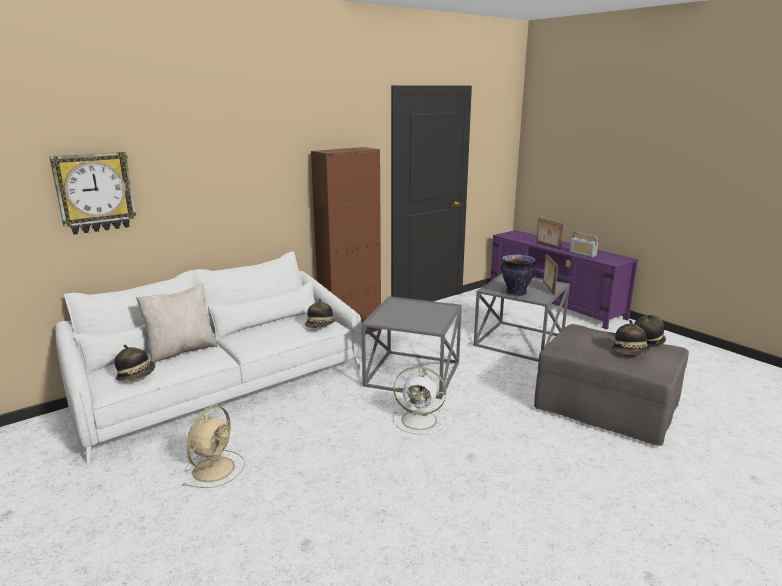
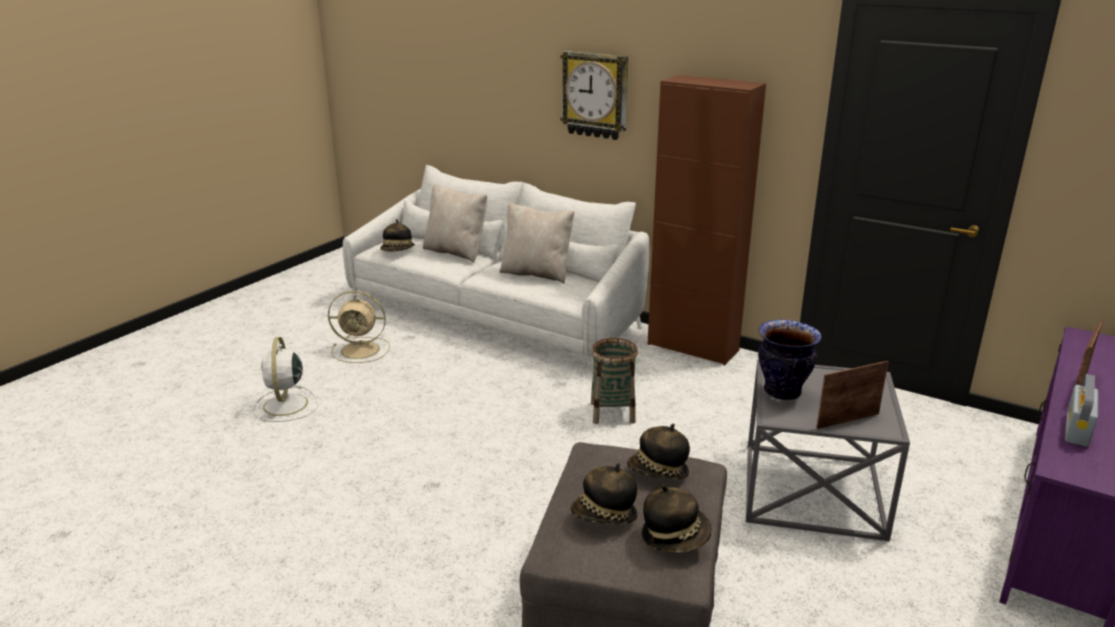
camera: 70 degrees right, 5 degrees up
(94, 192) = (460, 78): wall clock -> wall clock (595, 95)
(272, 328) = (537, 274): none -> beige pillow
(320, 327) = (561, 294): hat -> hat (658, 472)
(413, 373) = (612, 412): grey side table -> basket
(420, 420) = (496, 438): white fan -> white fan (285, 406)

